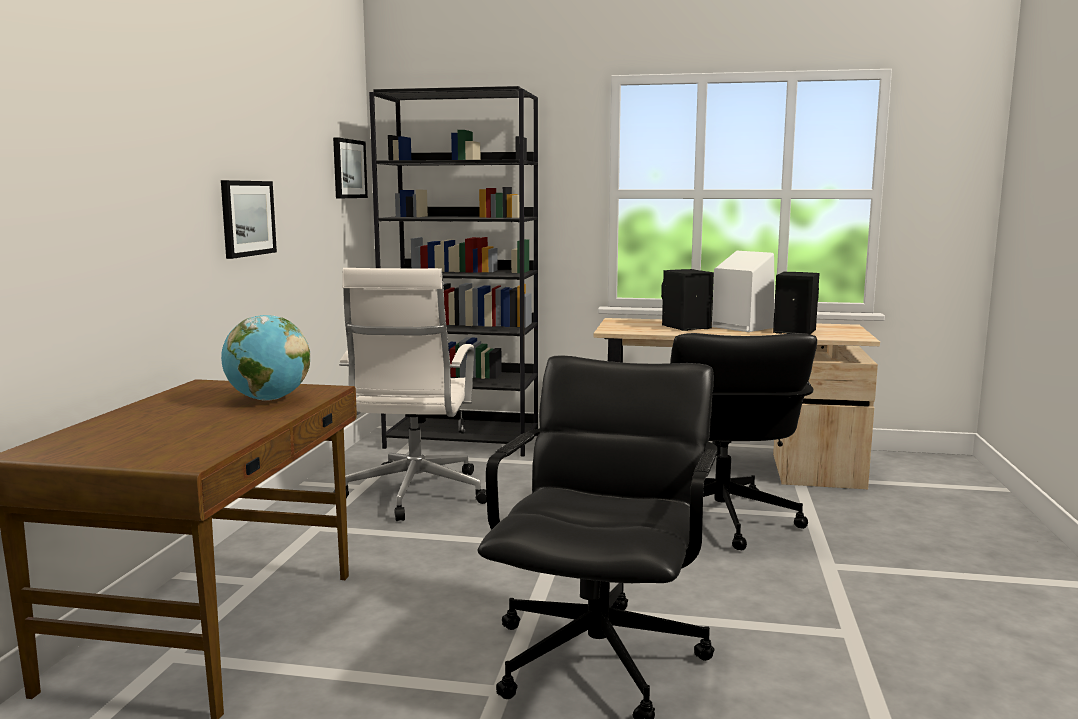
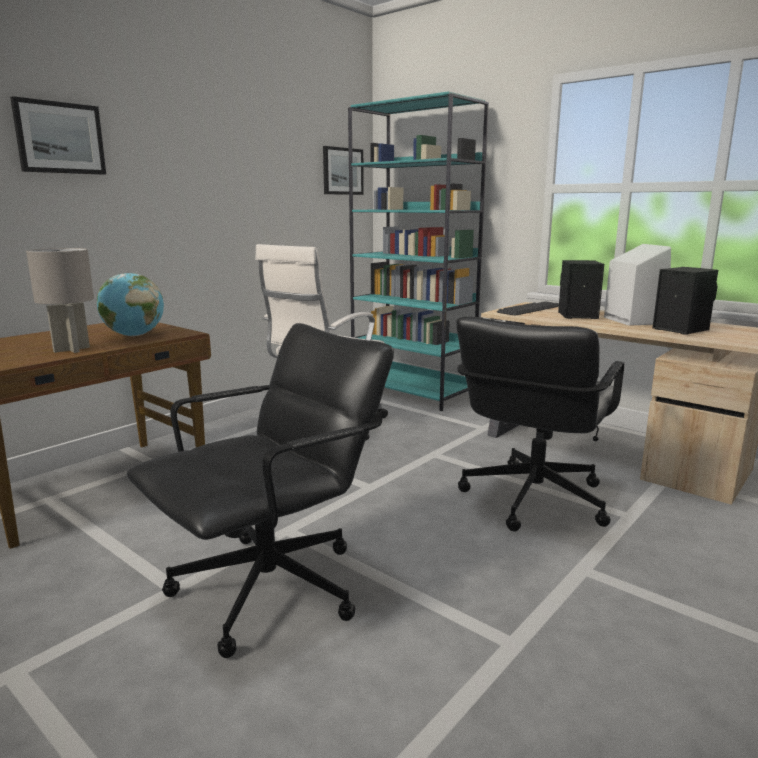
camera: 30 degrees right, 5 degrees up
(239, 424) = (72, 349): none -> grey table lamp
(247, 218) = (210, 205): picture -> picture (60, 138)
(463, 441) = (413, 392): black bookcase -> turquoise bookcase
(630, 325) = (529, 309): none -> keyboard

